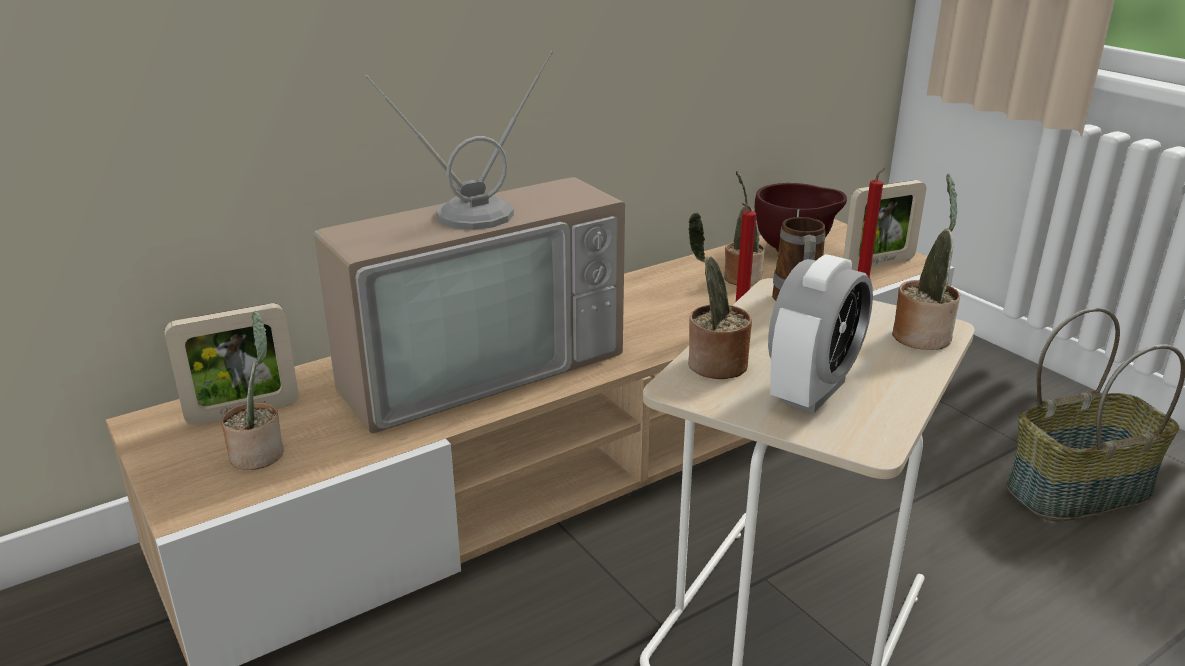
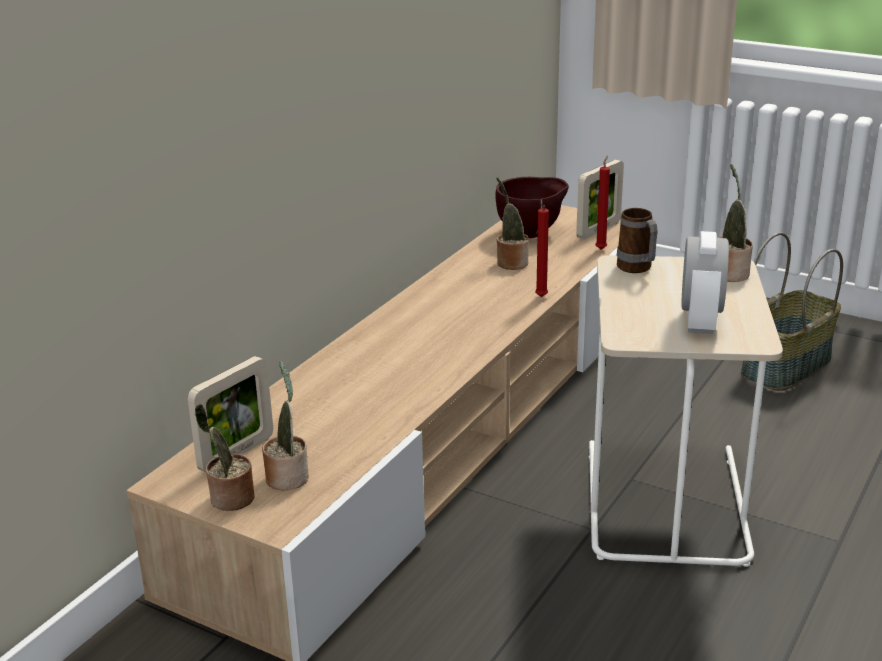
camera: 25 degrees left, 0 degrees up
(477, 363) = (379, 373): television -> none
(713, 365) = (628, 320): potted plant -> potted plant (229, 499)

